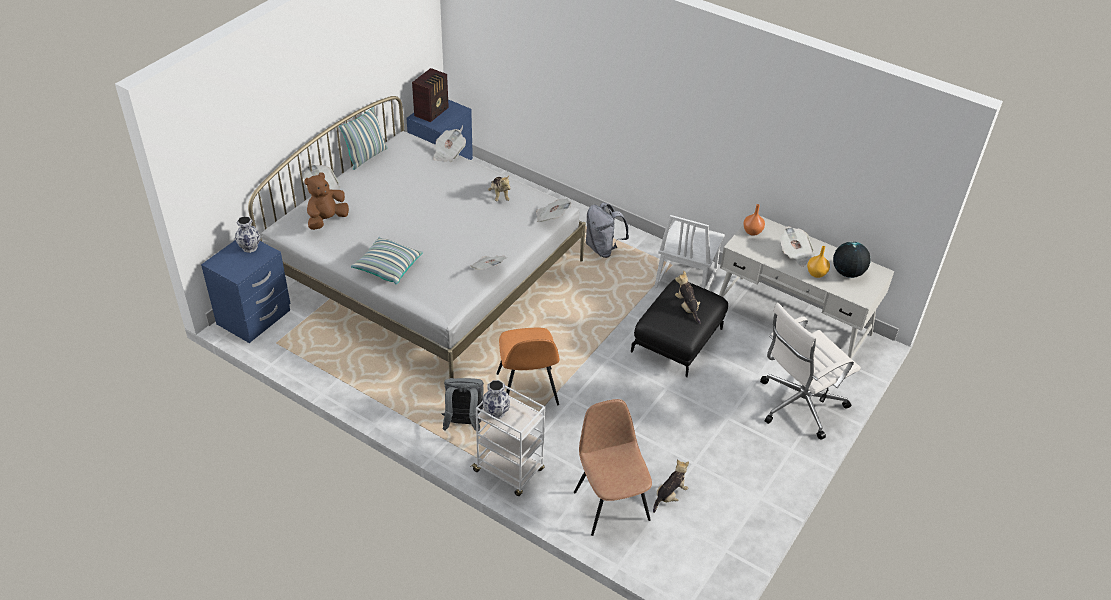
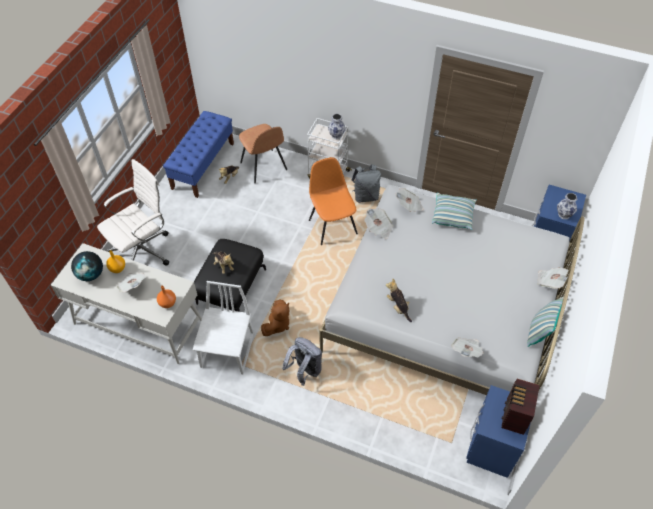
camera: 170 degrees right, 10 degrees up
(327, 220) = (525, 249): brown plush toy -> brown plush toy (277, 324)
(552, 217) = (345, 290): newspaper -> newspaper (409, 206)
(713, 526) = (203, 166): none -> blue bench

